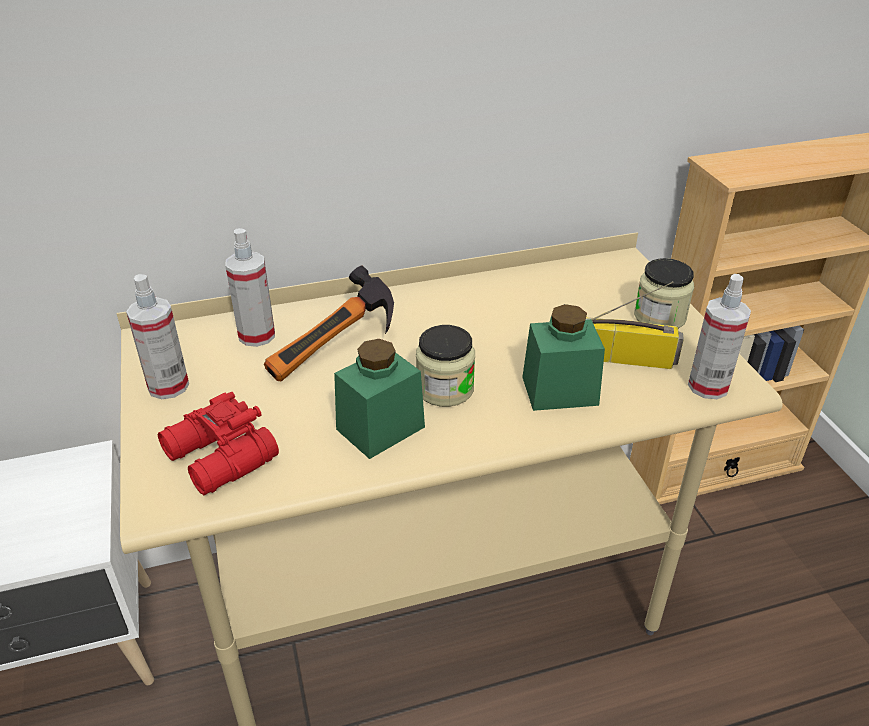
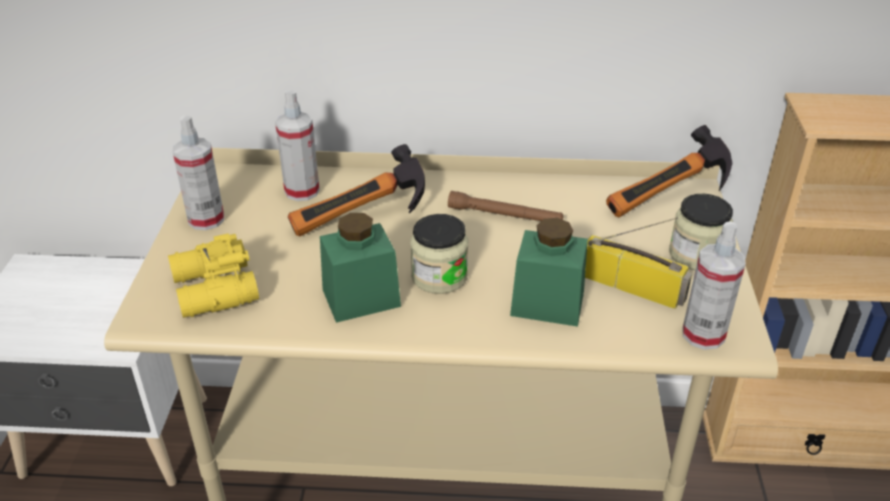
camera: 20 degrees right, 0 degrees up
(219, 459) = (213, 291): red binoculars -> yellow binoculars
(472, 318) = (505, 216): none -> brown flashlight
(609, 274) = (670, 201): none -> hammer

